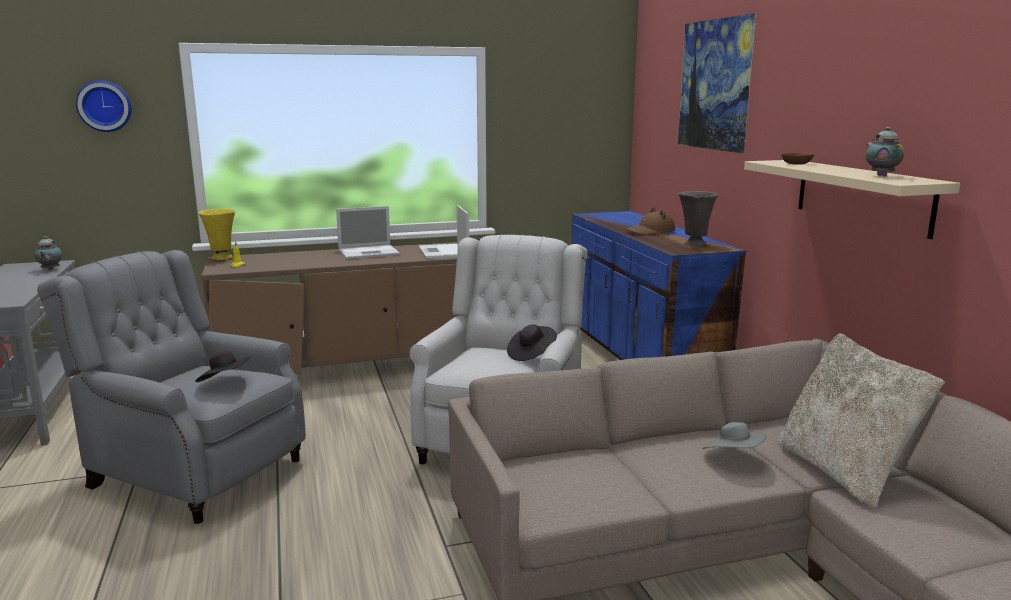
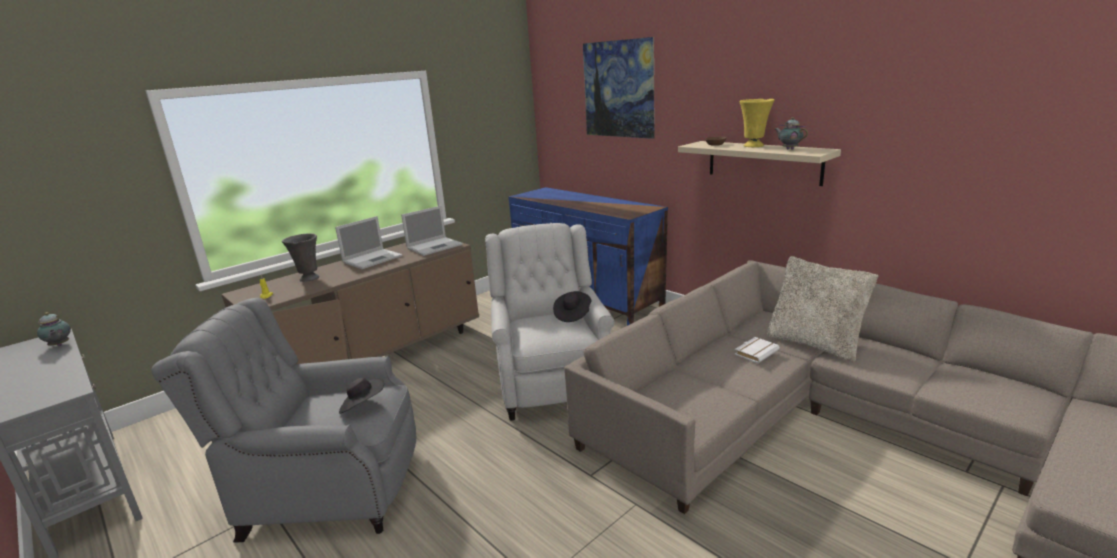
camera: 25 degrees left, 5 degrees up
(105, 106) = (74, 164): wall clock -> none
(222, 258) = (239, 292): yellow vase -> yellow vase (754, 146)
(444, 252) = (435, 246): laptop -> laptop turned 90 degrees counterclockwise
(650, 232) = (586, 202): brown hat -> none
(694, 244) = (630, 208): grey vase -> grey vase (308, 279)
(733, 457) = (755, 352): grey hat -> white book

